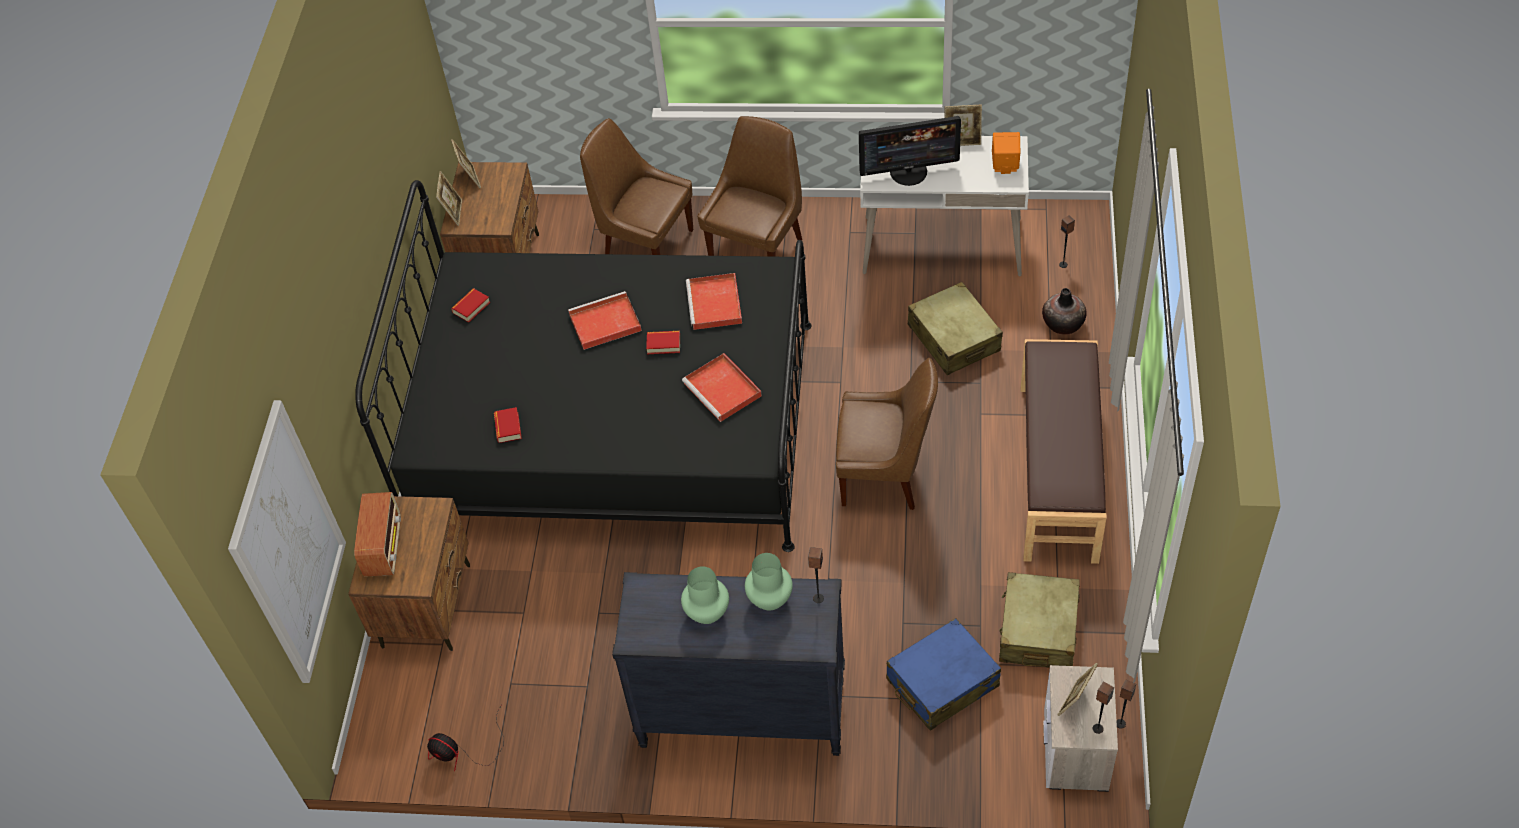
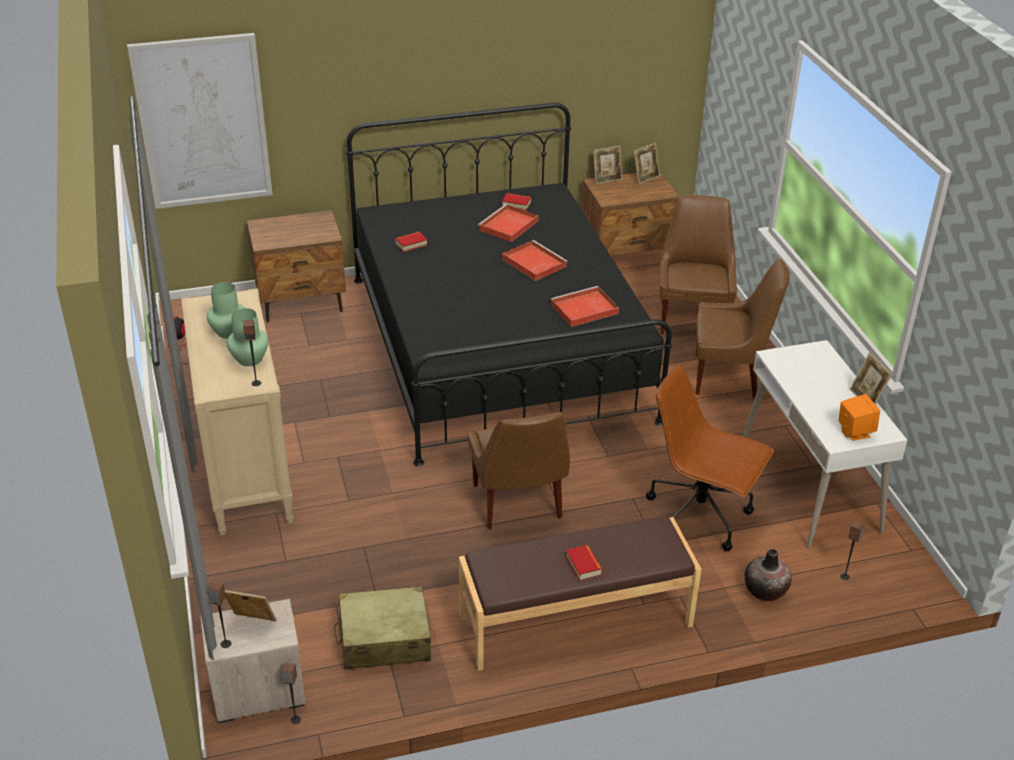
camera: 65 degrees right, 15 degrees down
(384, 547) = (289, 224): radio -> none
(663, 344) = (527, 294): book -> book (583, 565)
(723, 390) = (494, 332): red tray -> red tray (508, 226)
(741, 715) = (246, 472): black dresser -> beige dresser
(909, 172) = (800, 374): monitor -> none
(942, 683) = (308, 584): blue suitcase -> none
(953, 338) = (700, 516): beige suitcase -> brown office chair

